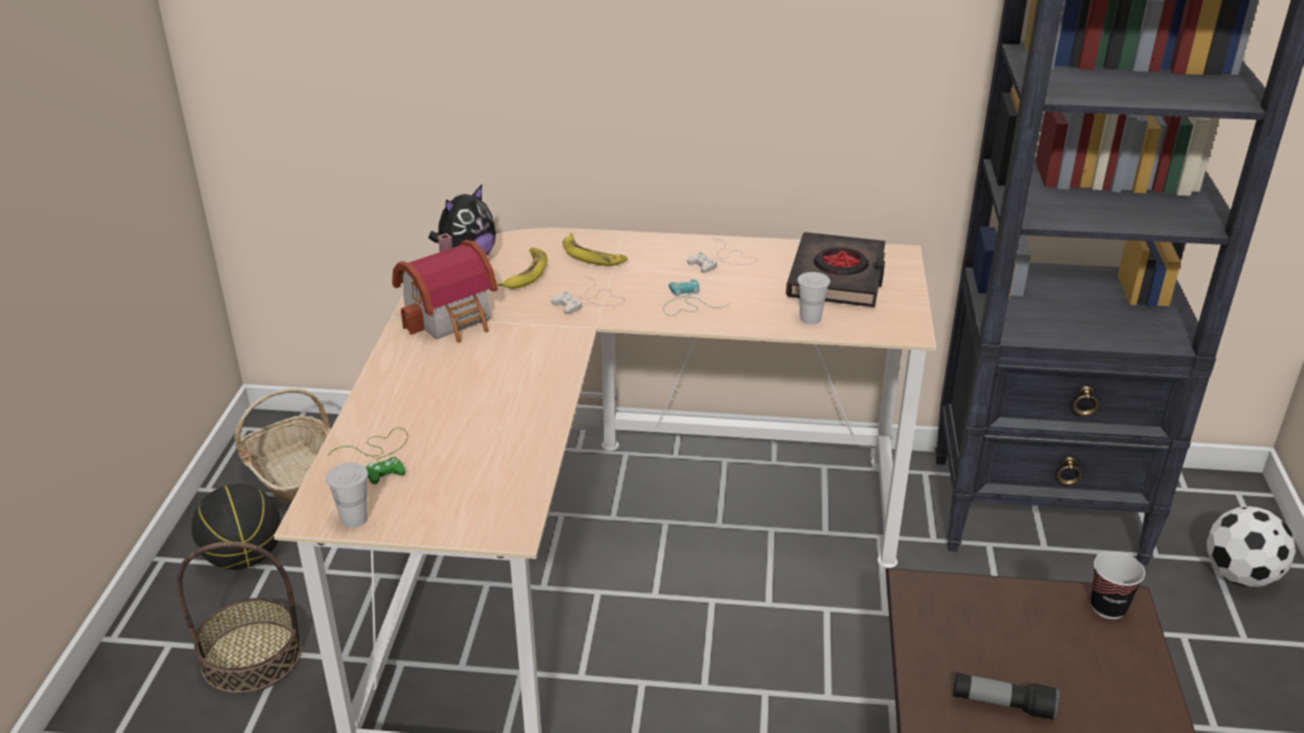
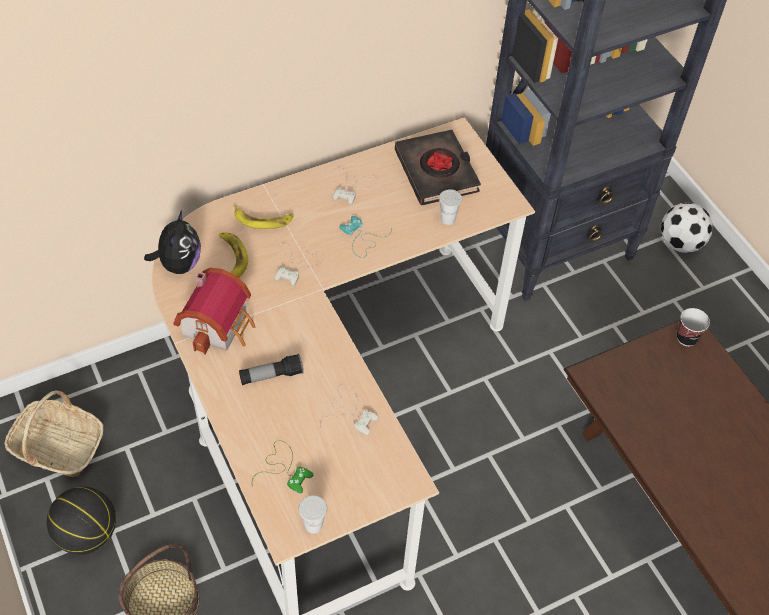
camera: 35 degrees left, 20 degrees up
(510, 438) = (349, 412): none -> white game controller
(1002, 705) = (675, 430): flashlight -> flashlight (271, 376)

